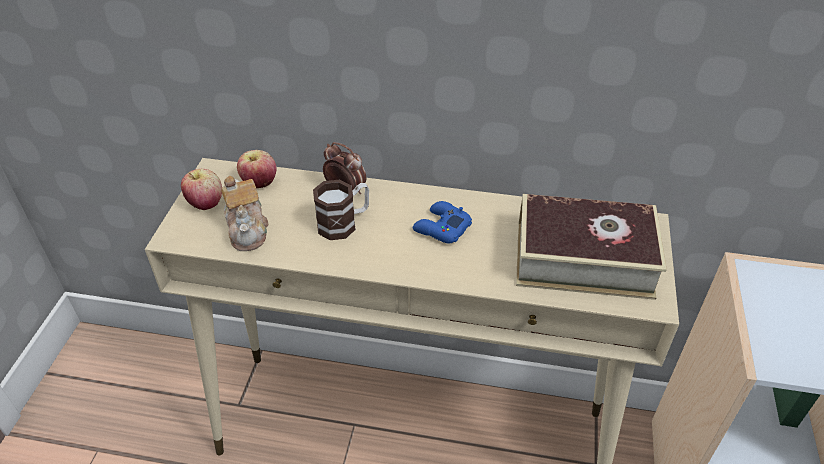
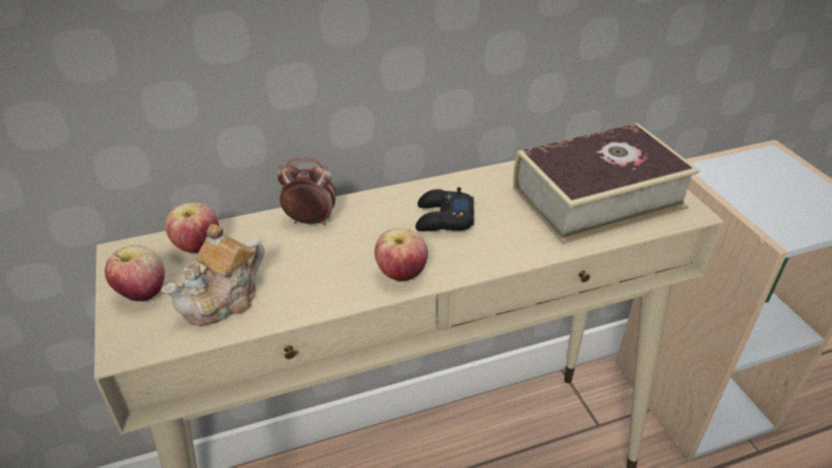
camera: 30 degrees left, 5 degrees down
(248, 229) = (224, 300): teapot -> teapot turned 90 degrees clockwise
(344, 223) = (336, 251): mug -> none
(375, 258) = (401, 274): none -> apple
(441, 228) = (443, 219): blue game controller -> black game controller

